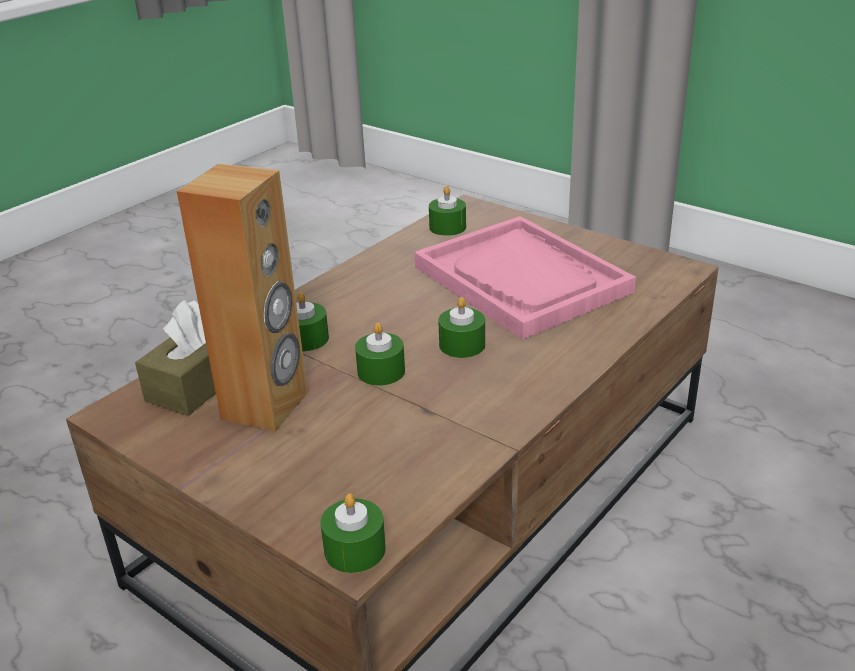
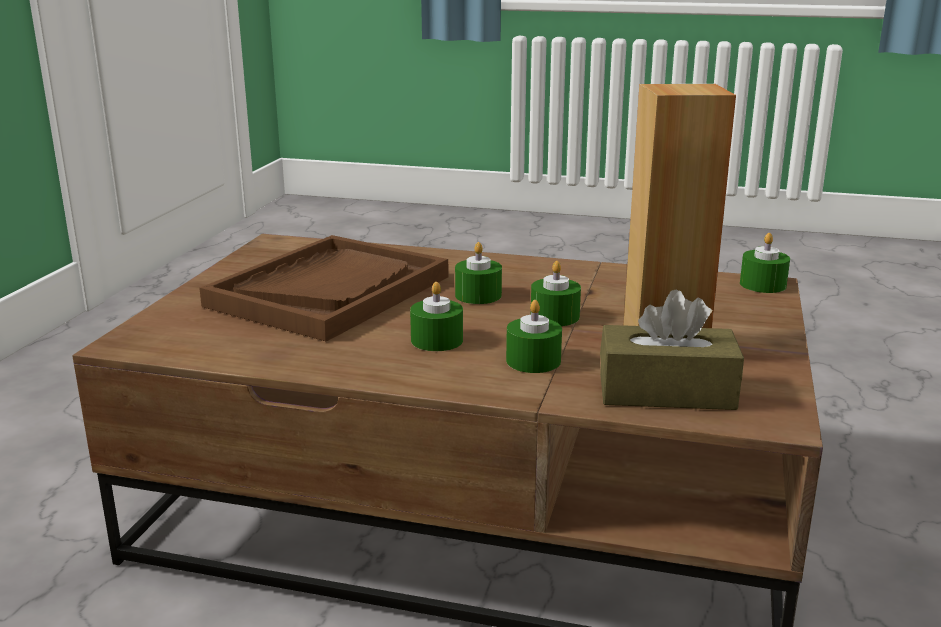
camera: 115 degrees left, 10 degrees down
(447, 227) = (199, 344): green candle -> green candle (437, 340)
(521, 279) = (330, 291): pink tray -> brown tray

